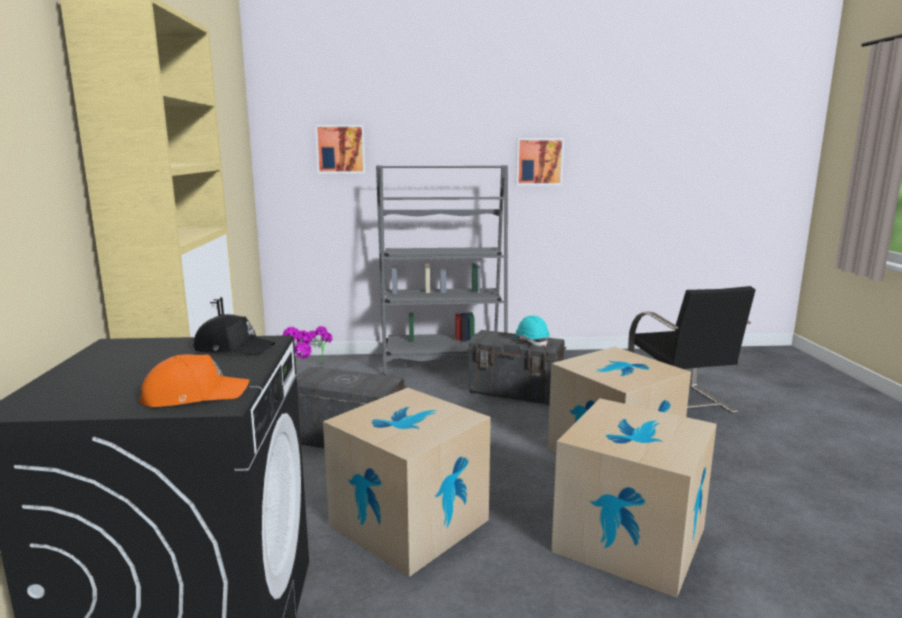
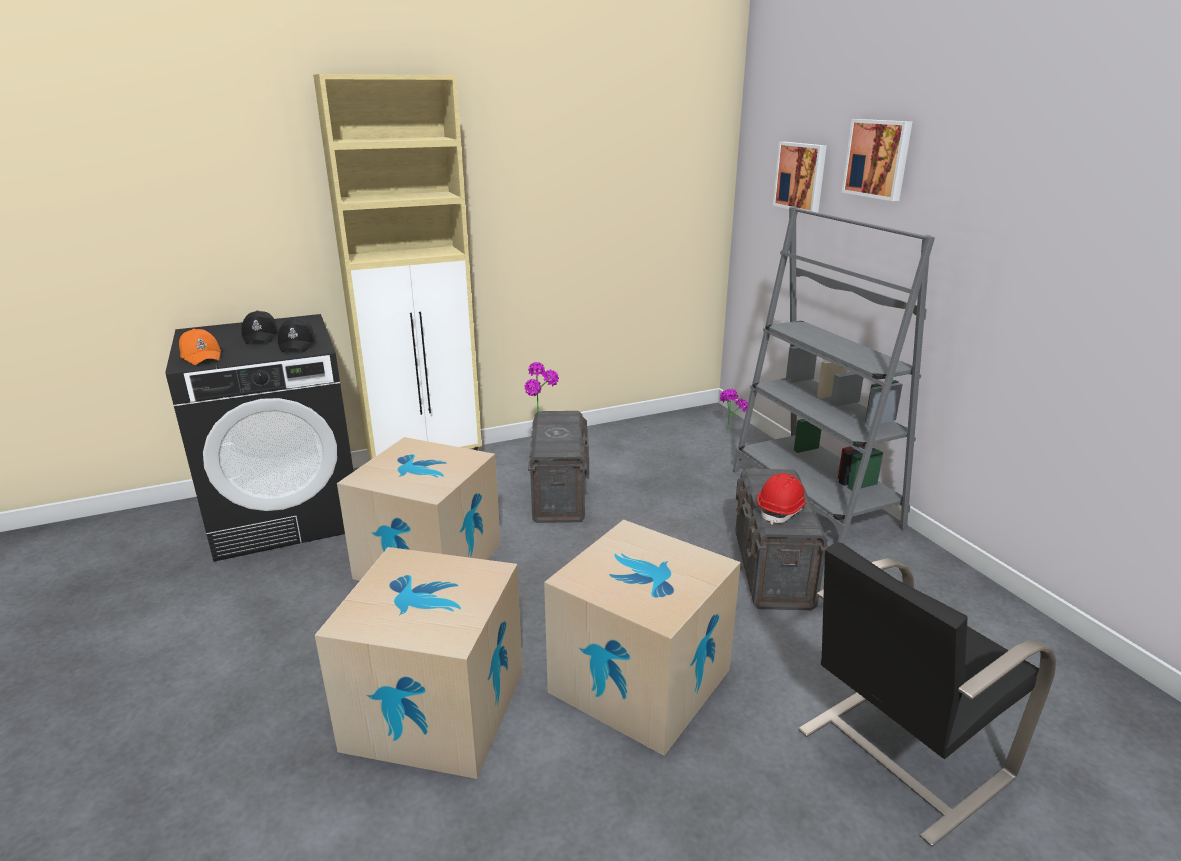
camera: 70 degrees right, 10 degrees up
(154, 365) = (261, 336): none -> black cap
(531, 341) = (781, 510): turquoise hard hat -> red hard hat
(539, 161) = (1038, 239): picture -> picture (878, 159)

